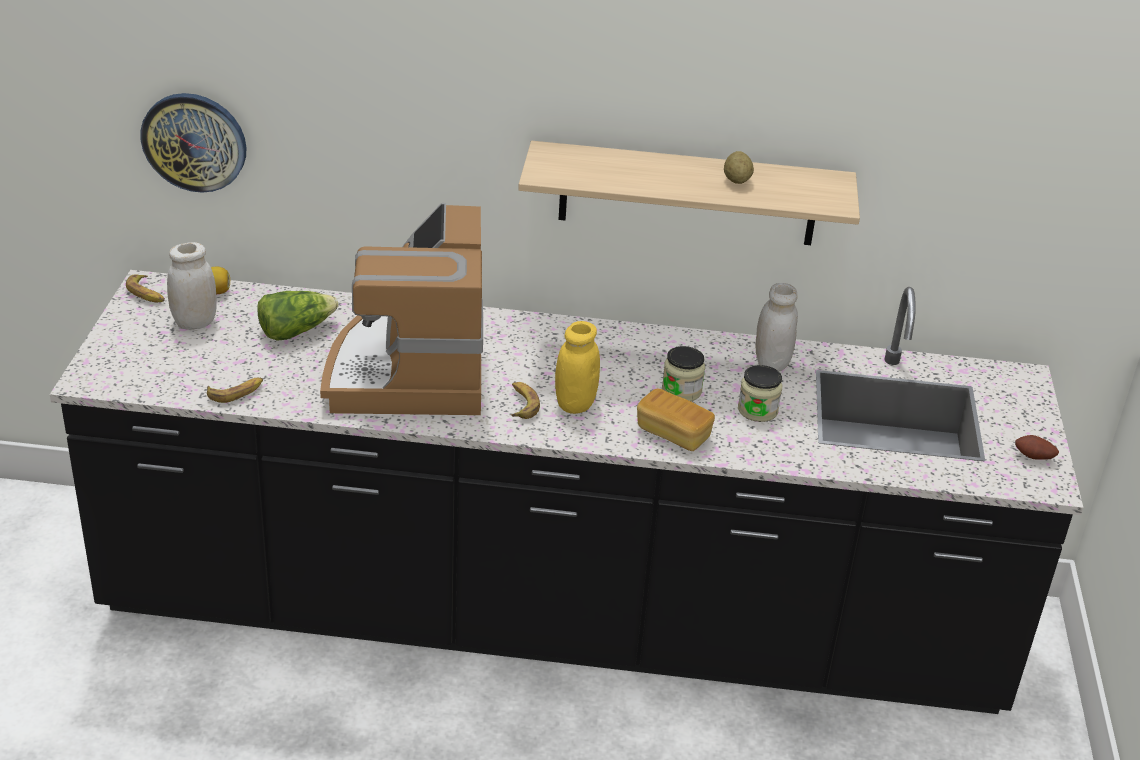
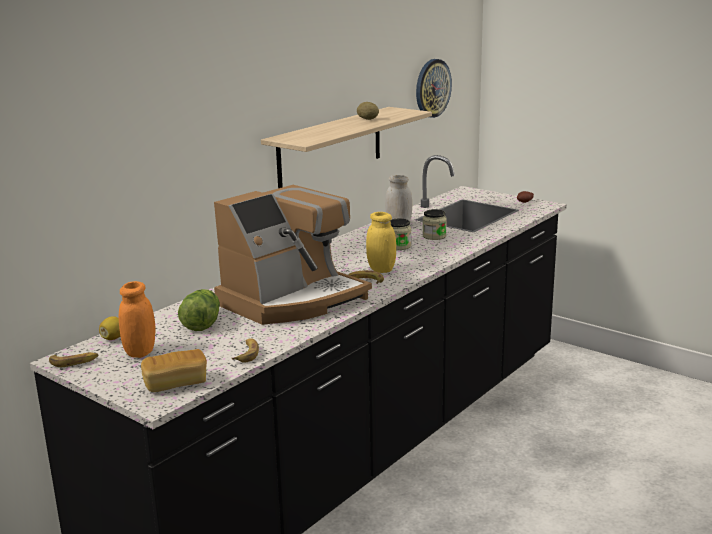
camera: 55 degrees left, 15 degrees down
(194, 141) = (64, 221): wall clock -> wall clock (432, 88)
(195, 322) = (140, 352): white jar -> orange jar
(410, 369) = (293, 300): coffee machine -> coffee machine turned 75 degrees counterclockwise
(673, 433) = (433, 255): bread -> bread (176, 383)

